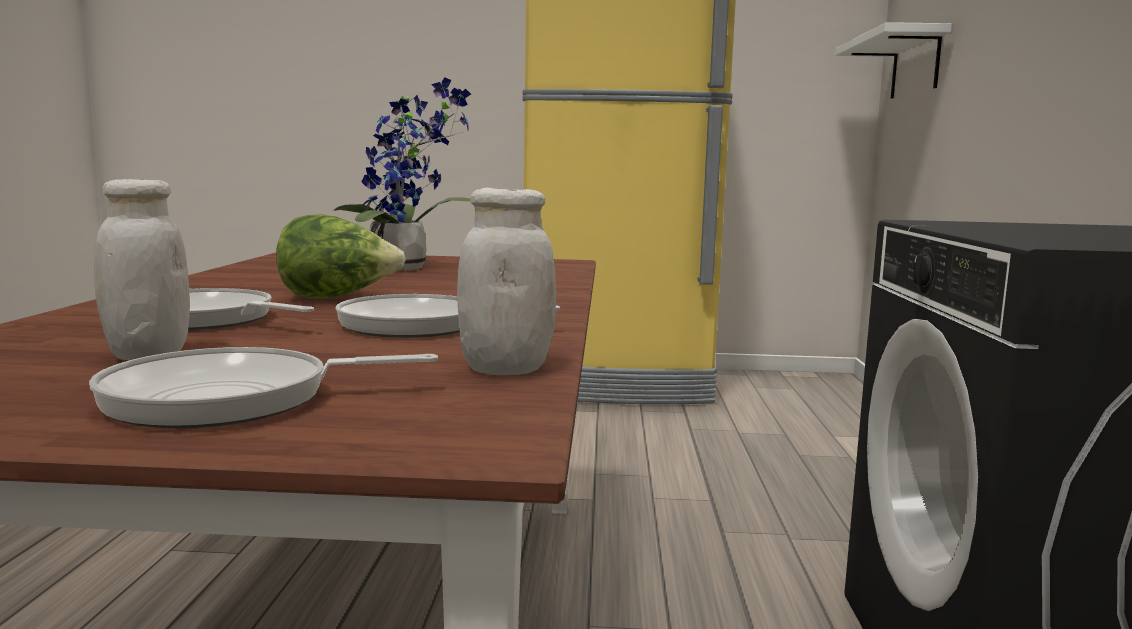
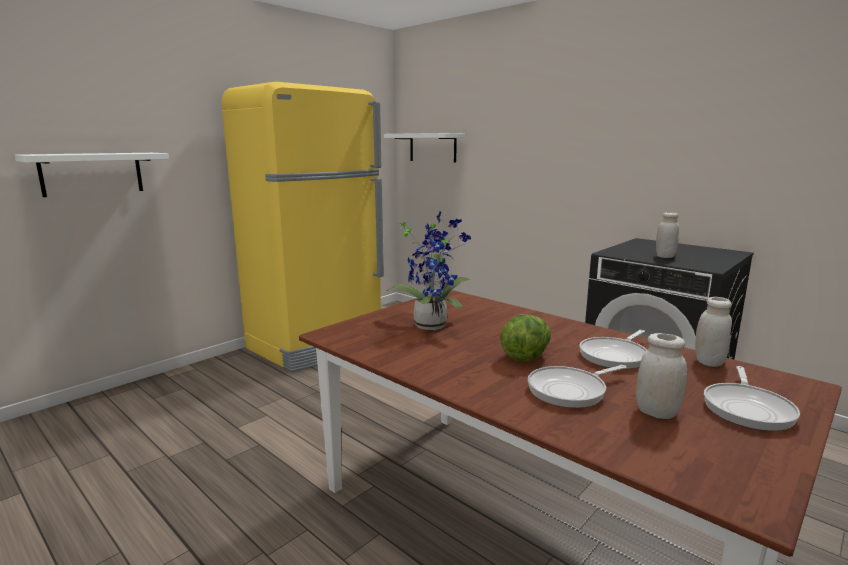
camera: 50 degrees left, 5 degrees up
(378, 96) = (92, 173): none -> white shelf
(1041, 232) = (665, 256): none -> white jar

